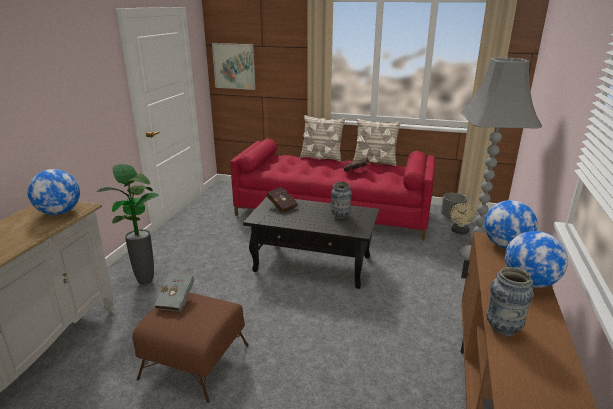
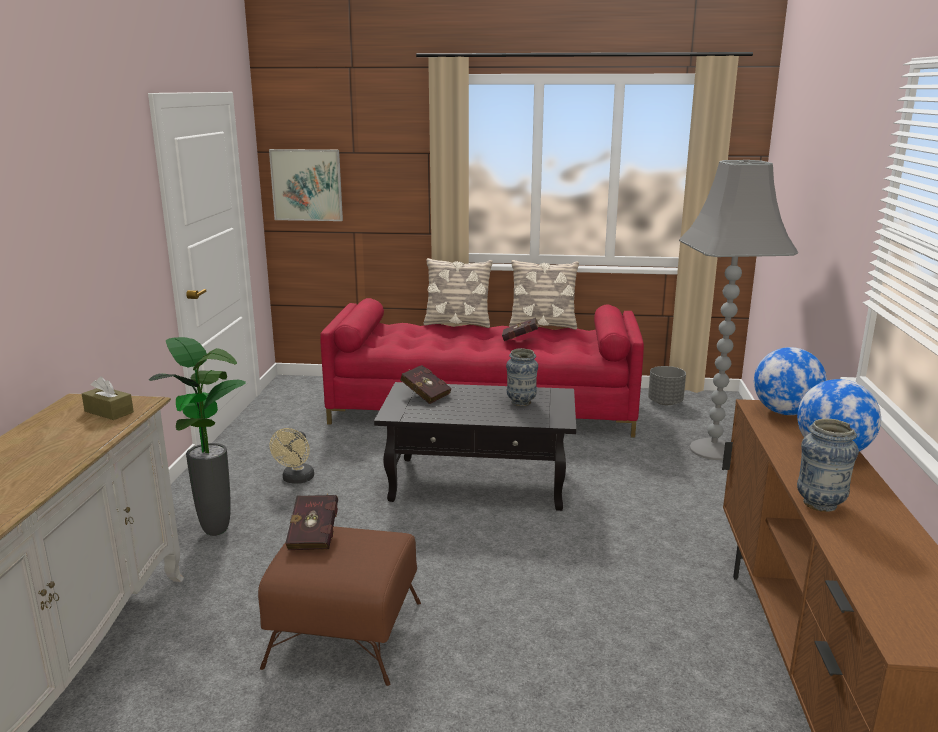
camera: 10 degrees left, 5 degrees down
(59, 212) = (109, 412): globe -> brown tissue box
(177, 300) = (315, 535): grey book -> red book
(460, 232) = (683, 422): beige fan -> beige fan (296, 480)

